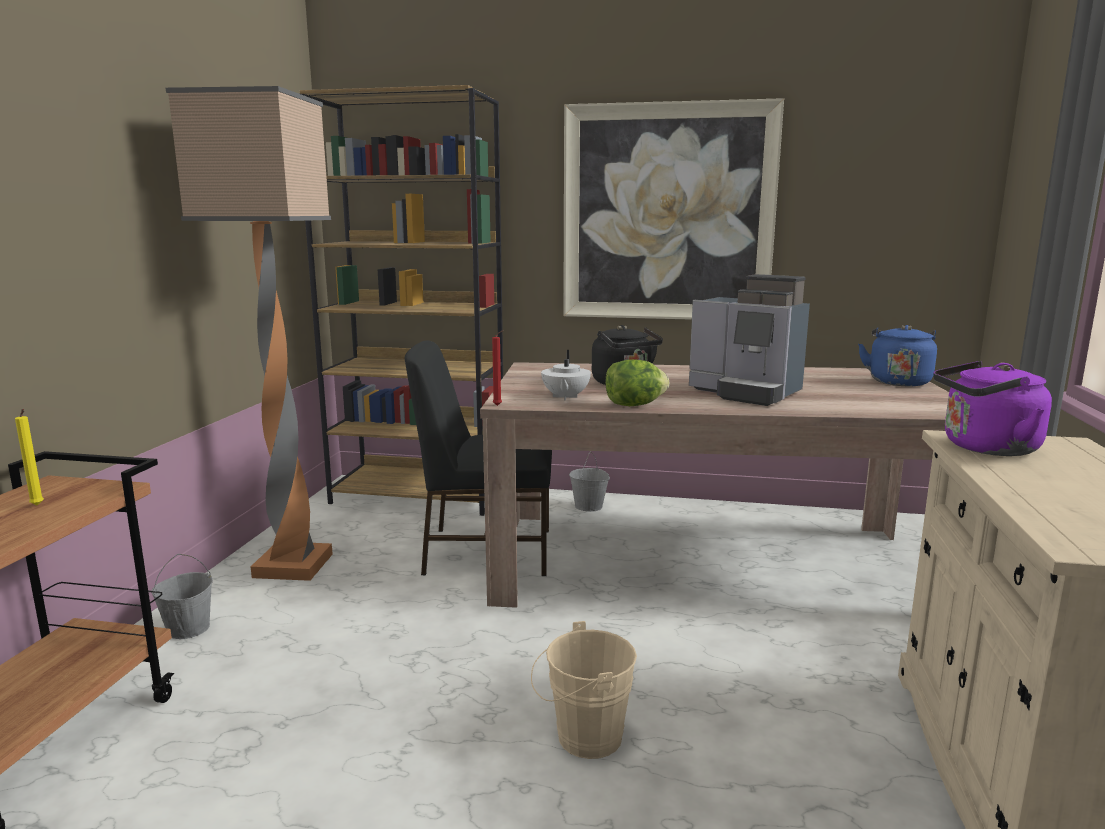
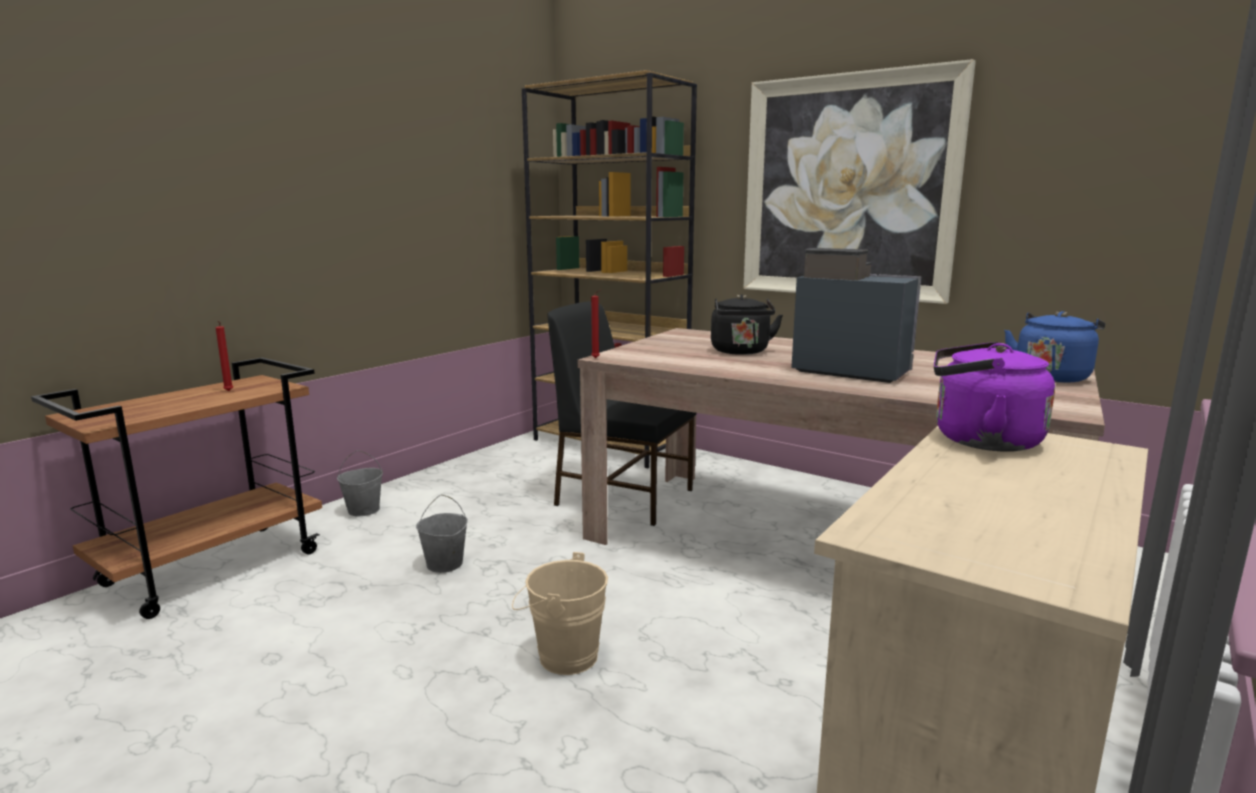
camera: 25 degrees right, 0 degrees up
(37, 506) = (228, 391): yellow candle -> red candle
(296, 565) = (471, 480): floor lamp -> none
(565, 397) = (664, 358): white teapot -> none
(589, 506) = (749, 476): grey bucket -> grey bucket (445, 564)
(634, 405) = (714, 369): lettuce -> none
(746, 393) = (847, 370): coffee machine -> coffee machine turned 150 degrees clockwise

